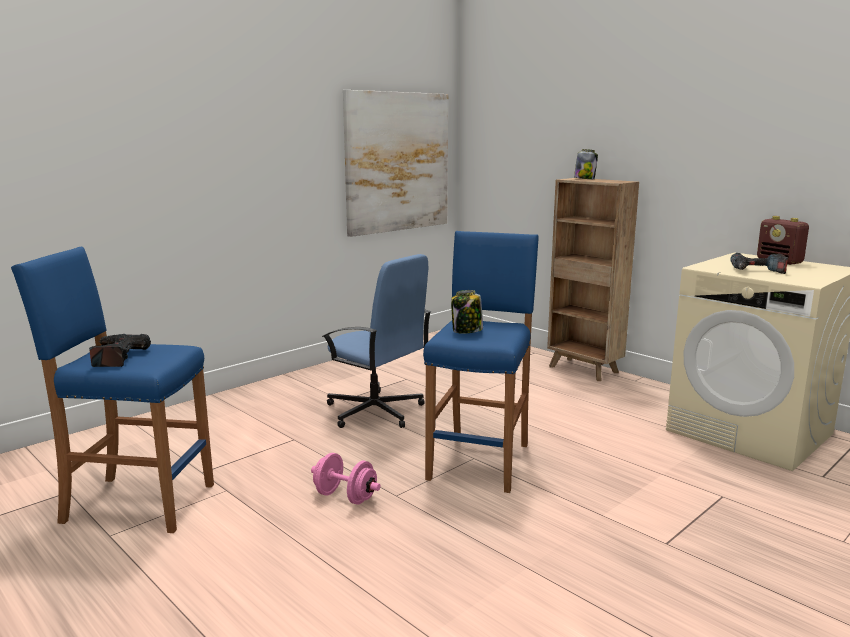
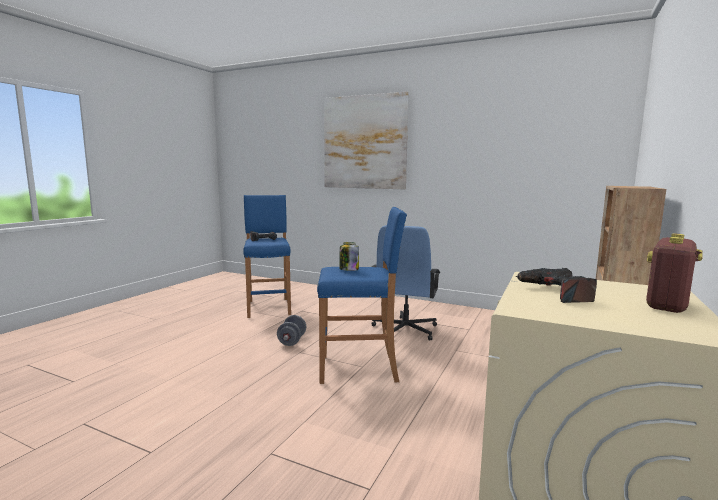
camera: 70 degrees right, 5 degrees down
(345, 497) = (292, 341): pink dumbbell -> grey dumbbell
(397, 162) = (551, 172): picture -> picture (364, 142)
(584, 179) = (636, 186): jar -> none

